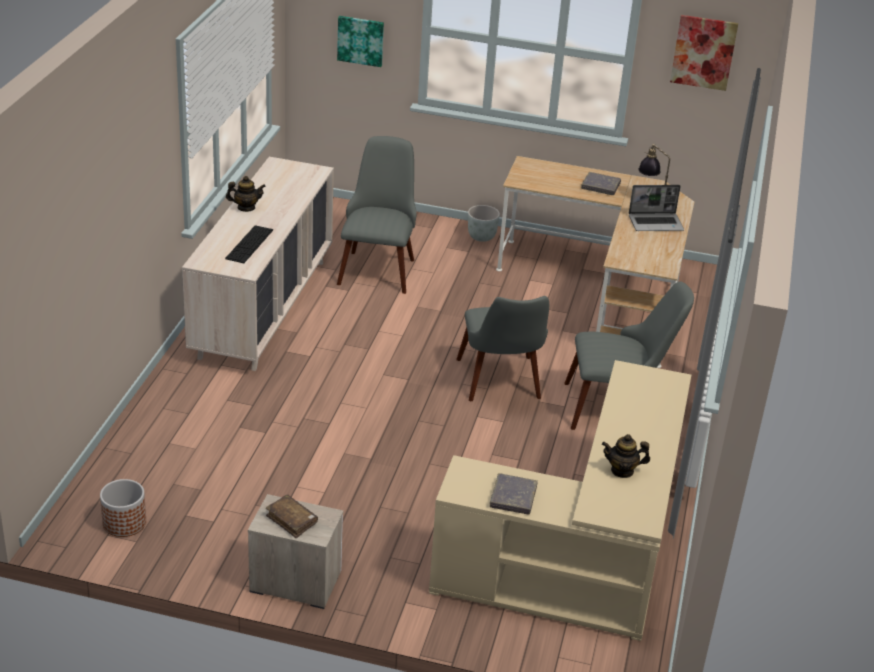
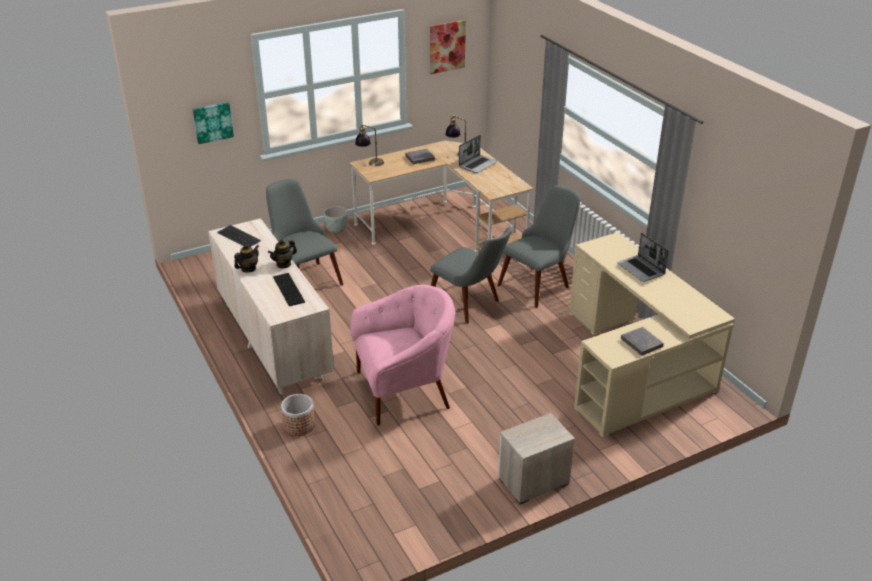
camera: 40 degrees left, 0 degrees up
(124, 523) = (392, 519): planter -> planter (299, 425)
(285, 175) = (238, 237): none -> keyboard
(291, 520) = (536, 437): brown book -> none
(307, 423) = (403, 390): none -> pink armchair
(536, 167) = (370, 163): none -> table lamp
(622, 470) = (669, 297): teapot -> teapot (284, 264)
(643, 426) = (641, 269): none -> laptop

